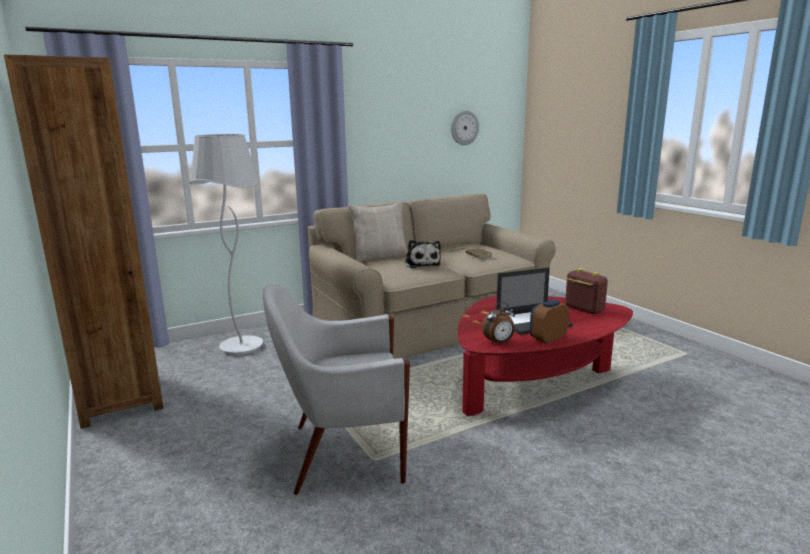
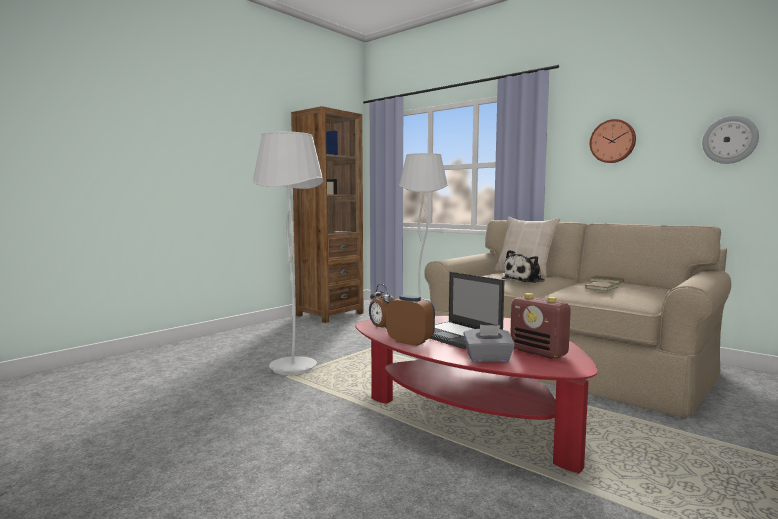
camera: 70 degrees right, 10 degrees down
(344, 453) = (292, 368): white armchair -> white floor lamp
(393, 124) = (613, 141): none -> wall clock
(583, 309) = (539, 352): radio -> radio turned 105 degrees clockwise
(596, 324) = (488, 358): none -> grey tissue box

